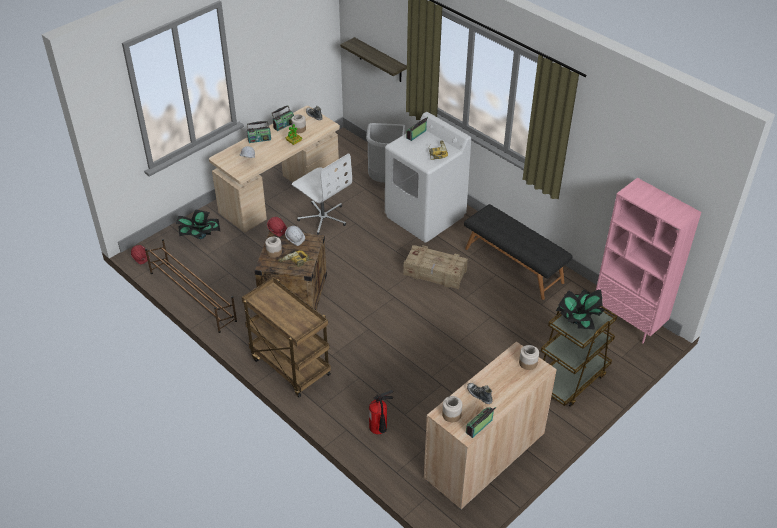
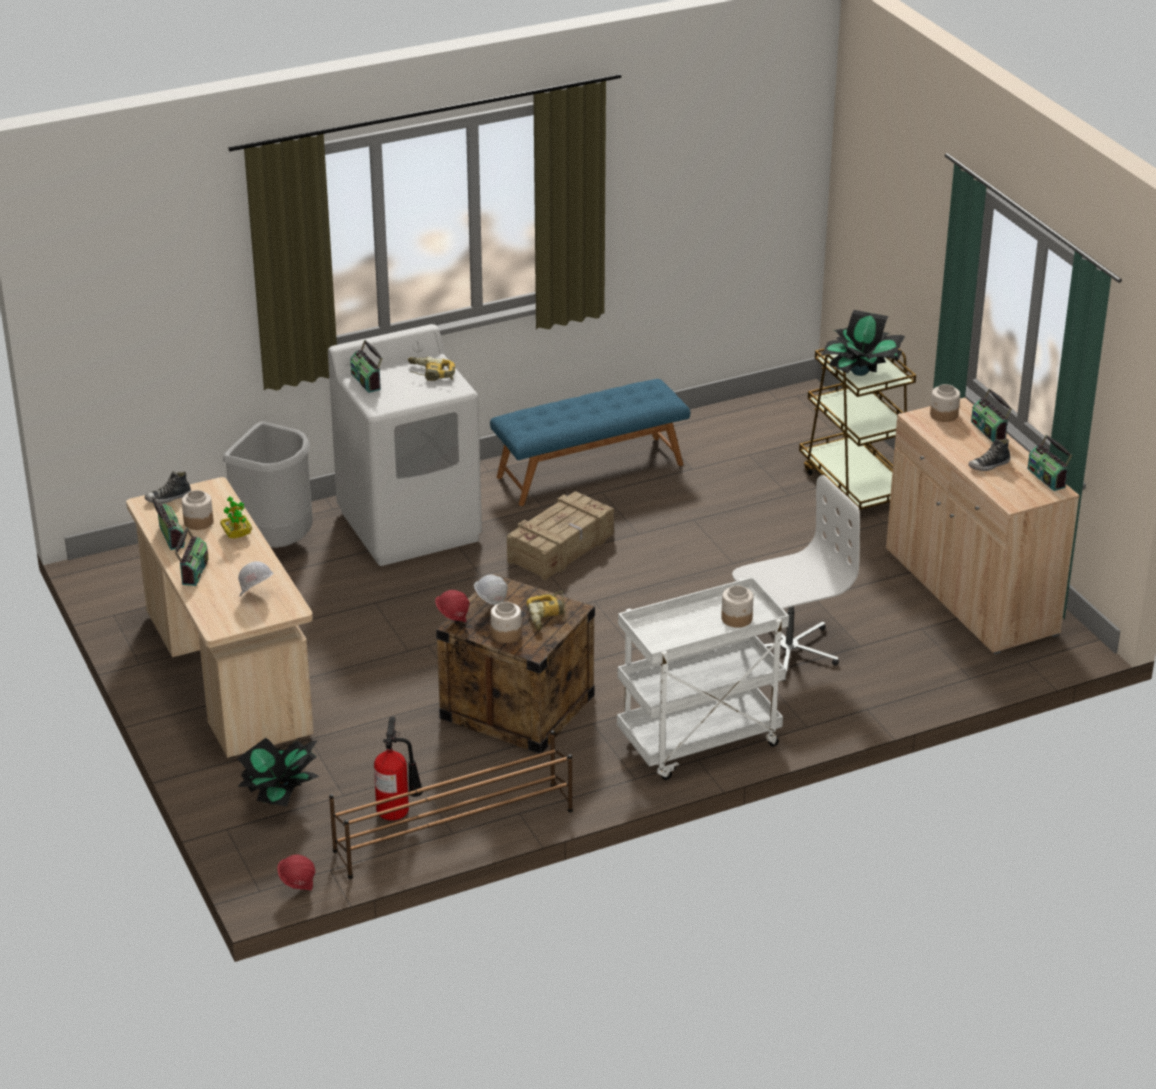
camera: 70 degrees left, 10 degrees down
(289, 366) = (699, 743): brown cart -> white cart
(323, 217) = (332, 636): white office chair -> white office chair (787, 649)
(380, 60) = (163, 342): shelf -> none
(380, 431) = (883, 677): fire extinguisher -> fire extinguisher (398, 813)
(451, 415) = (1017, 494): jar -> jar (737, 618)
(514, 265) = (590, 470): black bench -> blue bench
(522, 388) = (989, 430): none -> radio
(628, 321) = (768, 407): pink bookcase -> none

